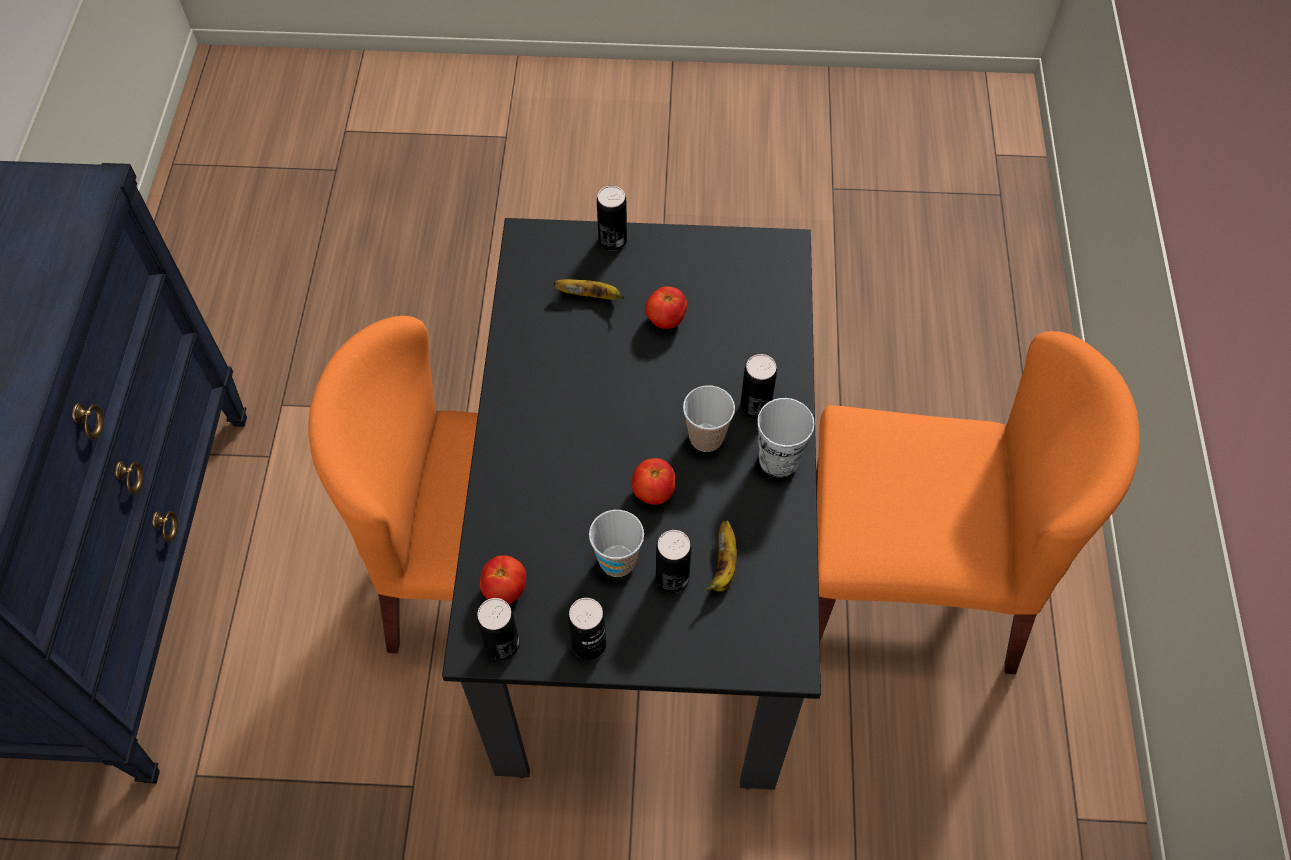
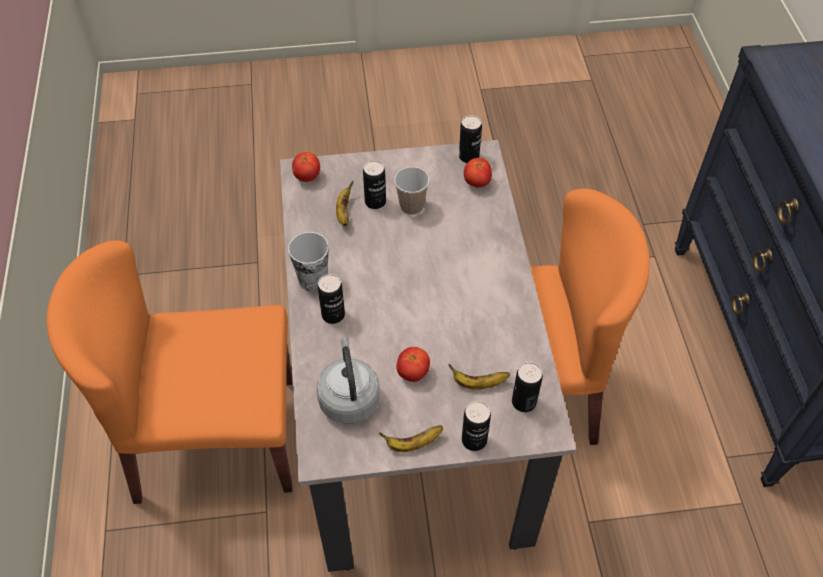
camera: 170 degrees right, 5 degrees down
(589, 644) = (418, 163): can -> can (524, 401)
(645, 576) = (411, 411): black dining table -> beige dining table
(653, 492) = (397, 248): tomato -> tomato (307, 176)
(681, 246) = (413, 444): none -> banana
(706, 437) = (366, 287): cup -> none
(746, 303) = (349, 397): none -> grey kettle

